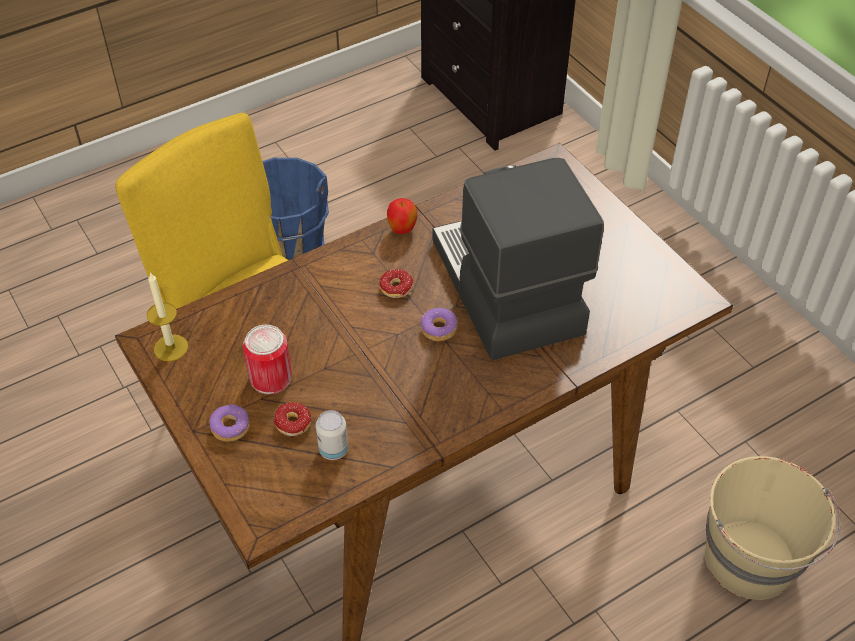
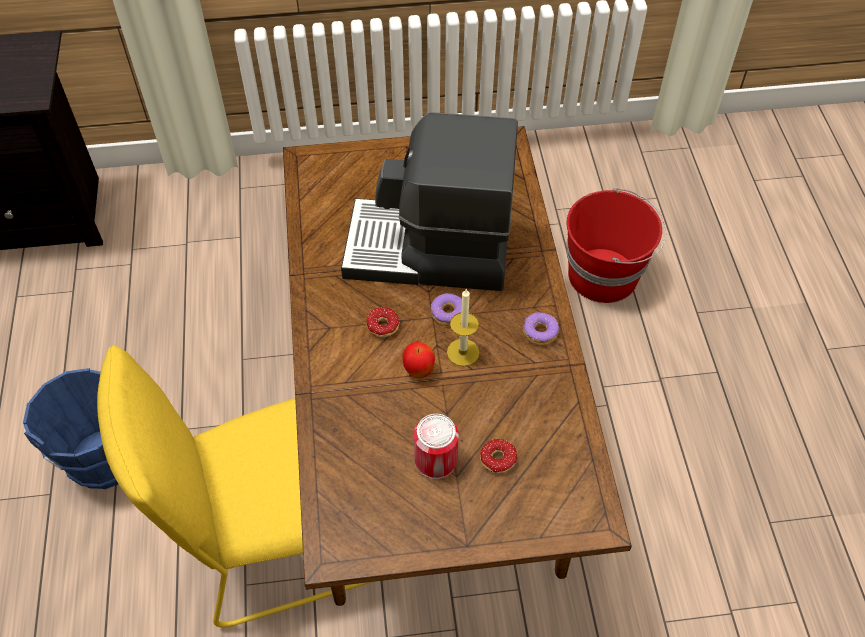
camera: 65 degrees left, 5 degrees up
(171, 348) = (352, 535): candle -> candle (463, 352)
(230, 427) = (478, 512): donut -> donut (539, 332)
(333, 450) = (541, 438): can -> none
(402, 230) = (315, 295): apple -> apple (419, 371)
(751, 560) = (604, 275): beige bucket -> red bucket

